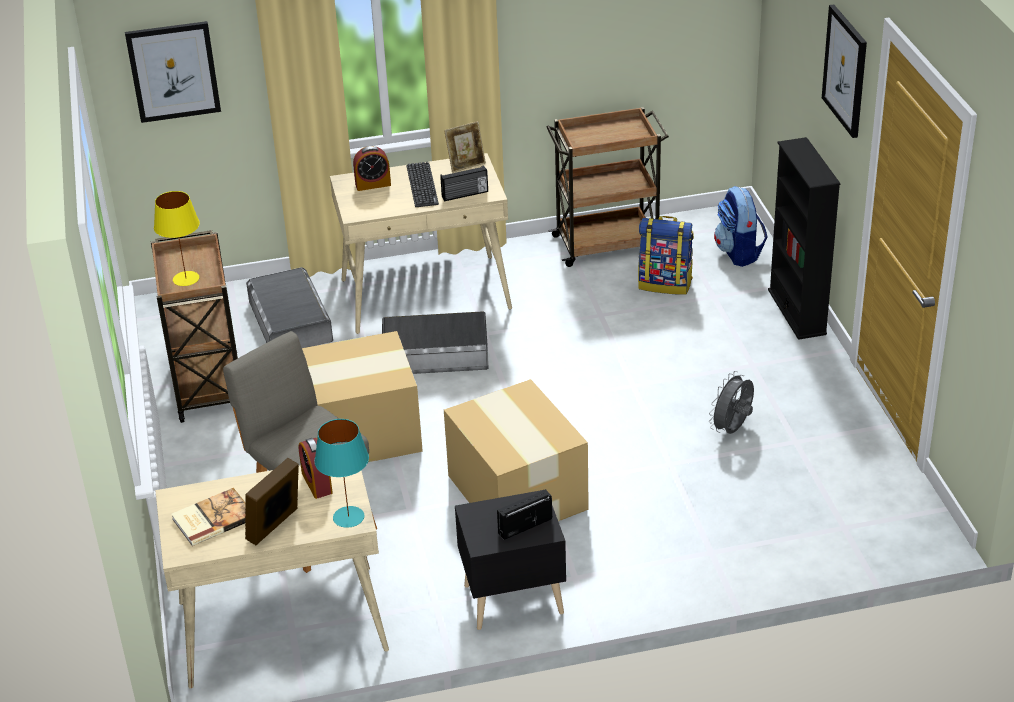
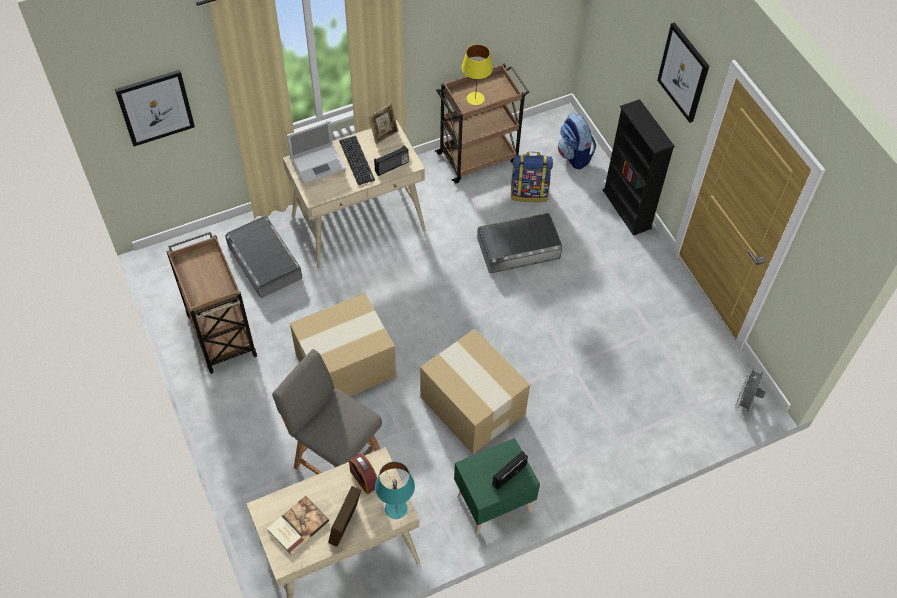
camera: 15 degrees left, 20 degrees up
(186, 278) = (204, 284): yellow table lamp -> yellow table lamp (475, 98)
(373, 184) = (318, 163): alarm clock -> laptop
(436, 353) = (381, 280): grey storage box -> grey storage box (518, 247)
(511, 598) = (492, 502): black nightstand -> green nightstand
(732, 430) = (607, 327): grey fan -> grey fan (744, 401)

